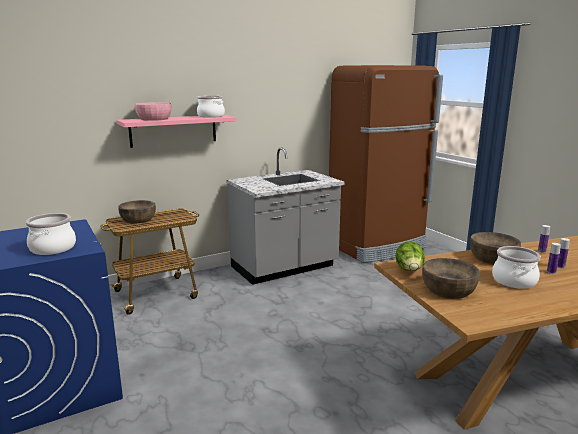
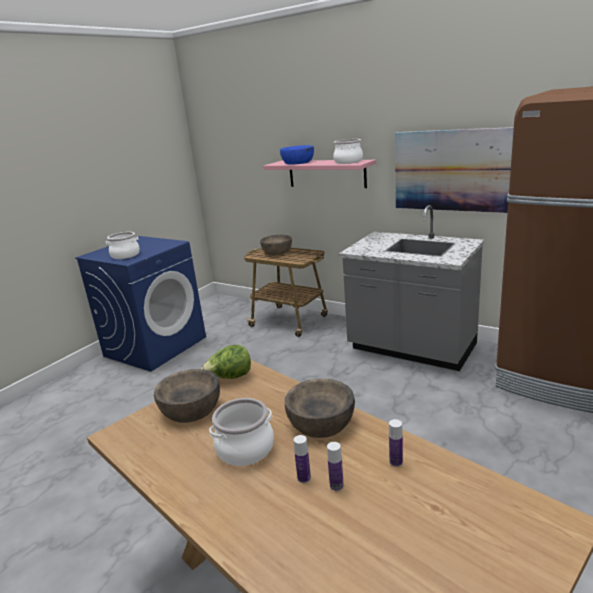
camera: 65 degrees right, 5 degrees up
(154, 119) = (298, 162): pink bowl -> blue bowl
(283, 120) = (452, 170): none -> picture

